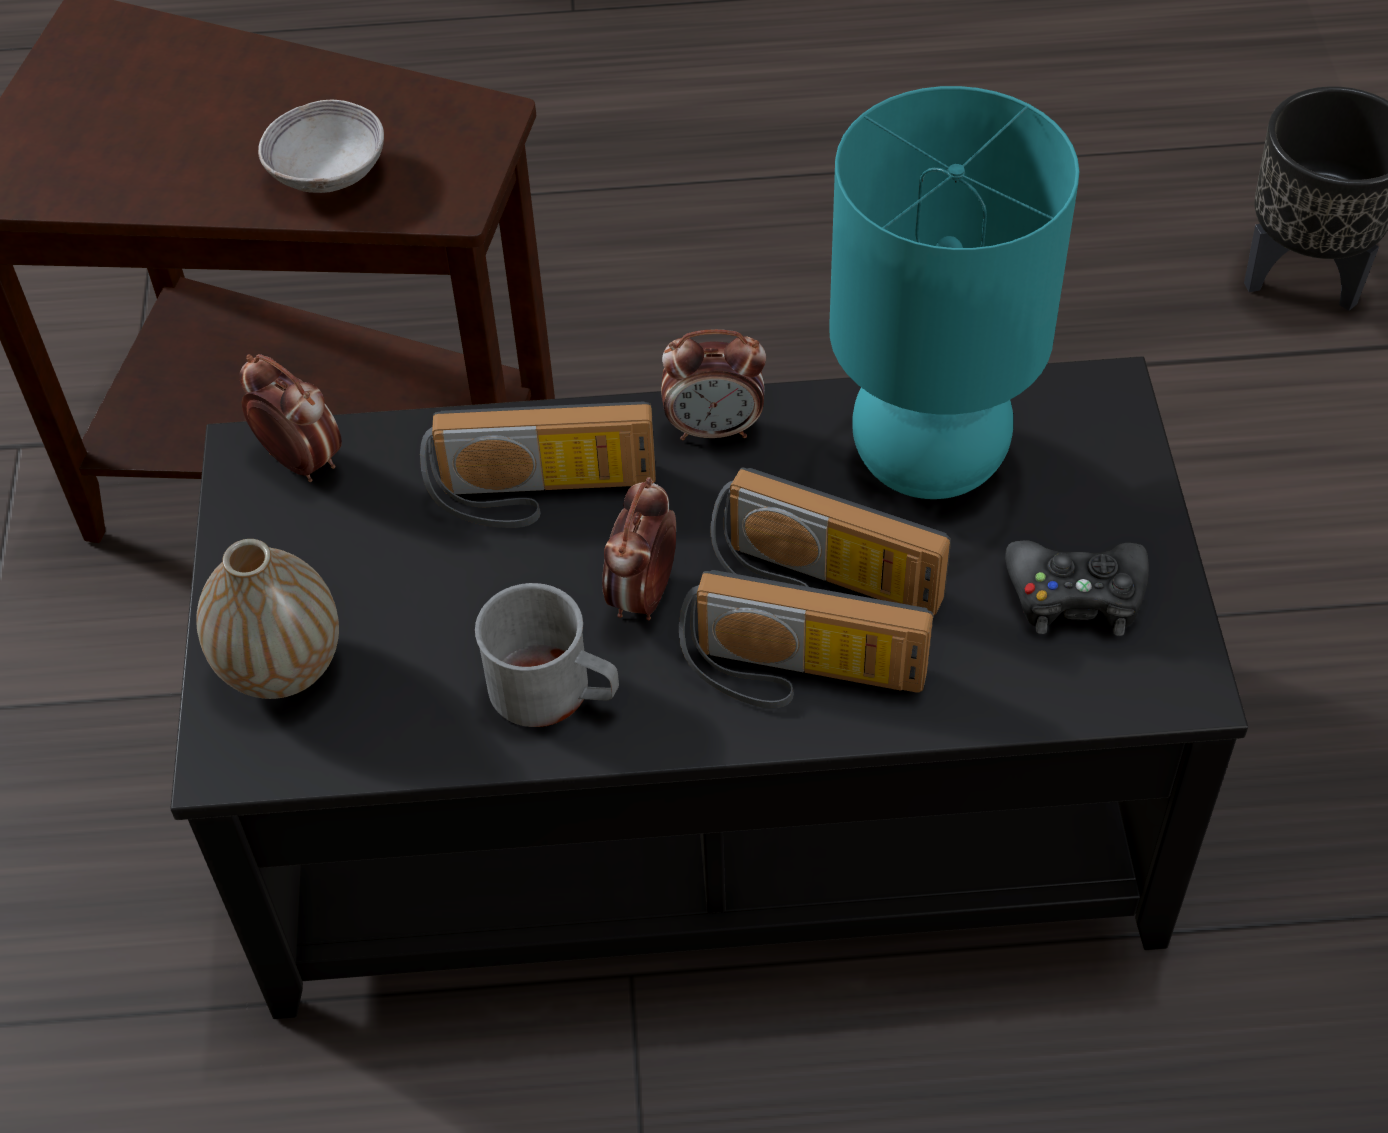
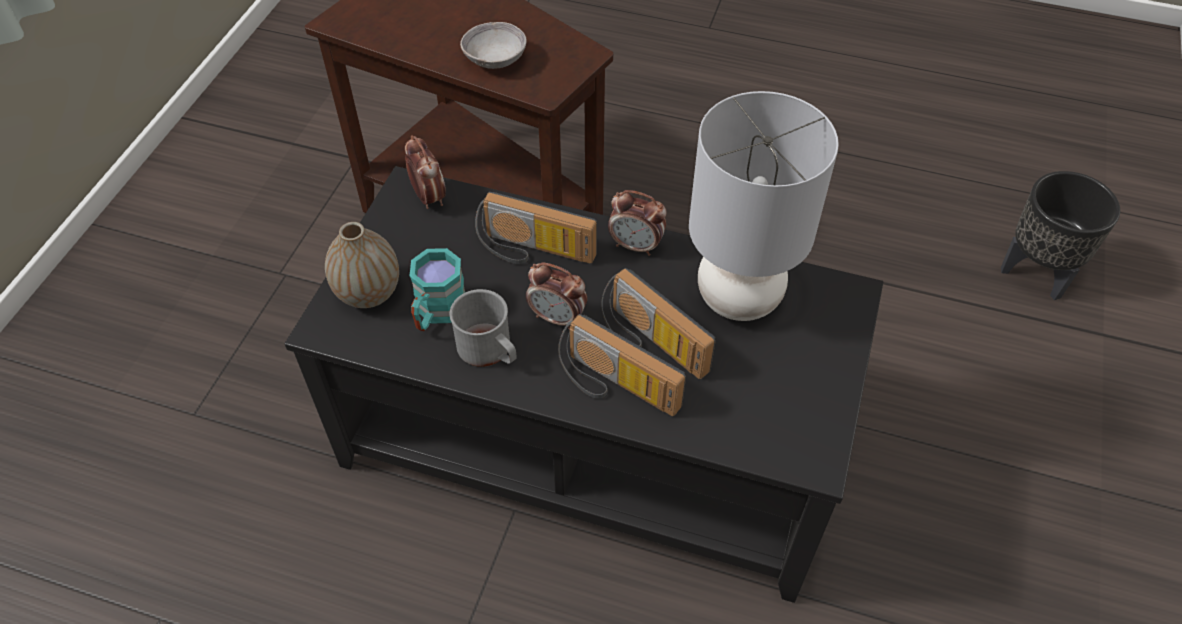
camera: 20 degrees right, 0 degrees up
(425, 659) = (437, 312): none -> turquoise mug
(643, 595) = (557, 318): alarm clock -> alarm clock turned 105 degrees counterclockwise
(926, 459) = (737, 297): turquoise table lamp -> grey table lamp
(1076, 596) = (781, 395): black game controller -> none

